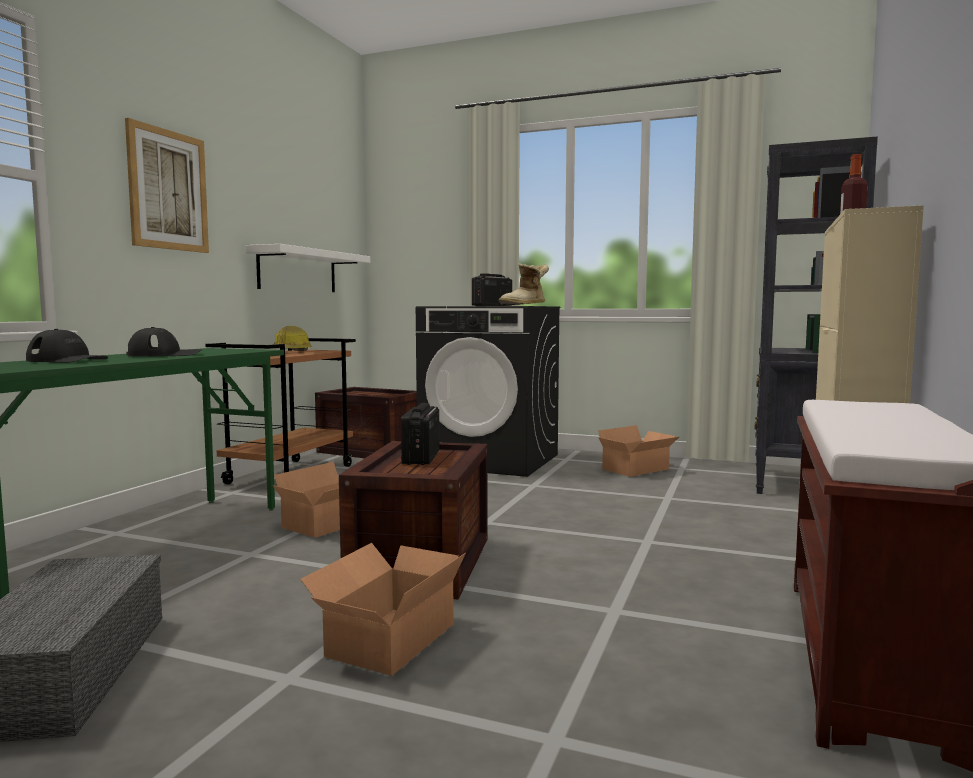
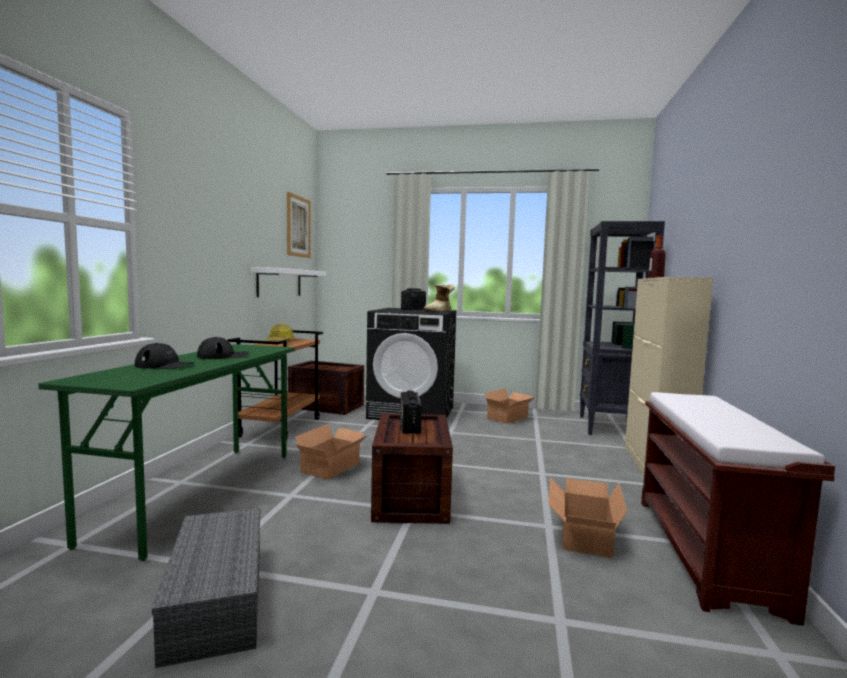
camera: 10 degrees left, 0 degrees up
(168, 190) = (206, 232): picture -> picture (298, 226)
(385, 640) = (420, 557): cardboard box -> cardboard box (582, 536)

